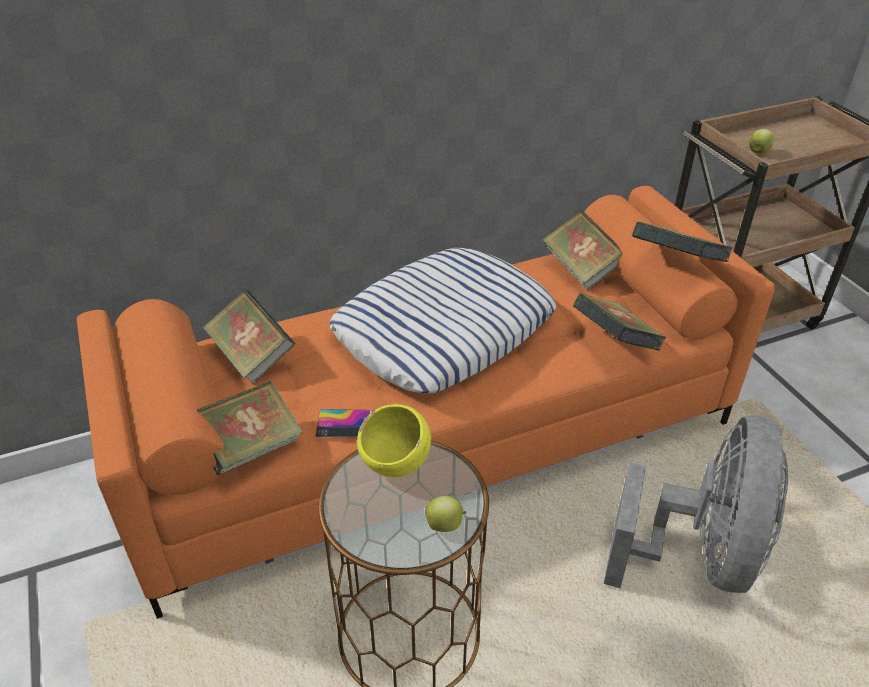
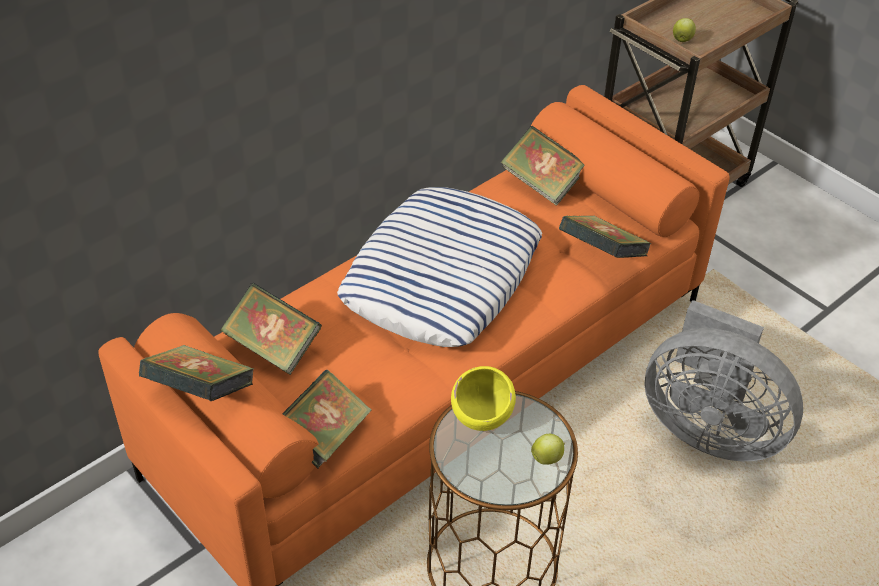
camera: 20 degrees left, 5 degrees up
(345, 424) = (398, 392): phone -> none
(676, 264) = (641, 170): book -> book (200, 392)
(698, 554) = (708, 428): grey fan -> grey fan turned 120 degrees clockwise

